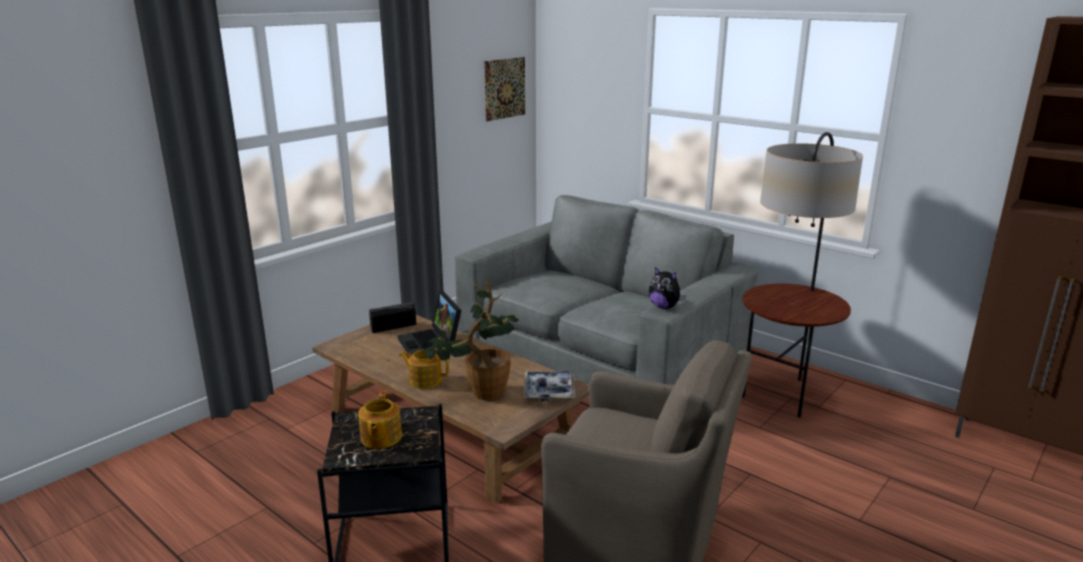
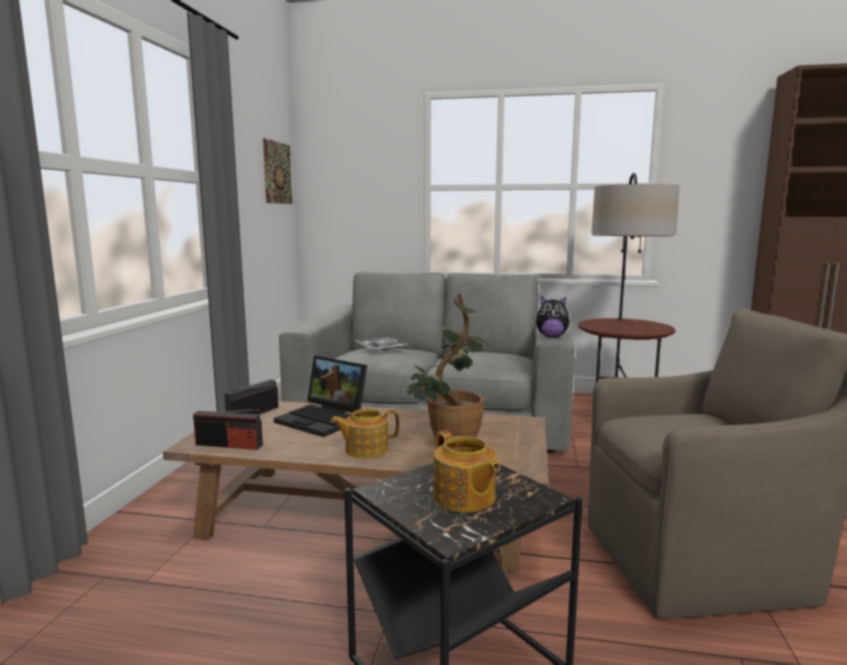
camera: 30 degrees left, 10 degrees down
(351, 352) = (229, 445): none -> radio
(549, 391) = (512, 429): tray -> tray (381, 349)

